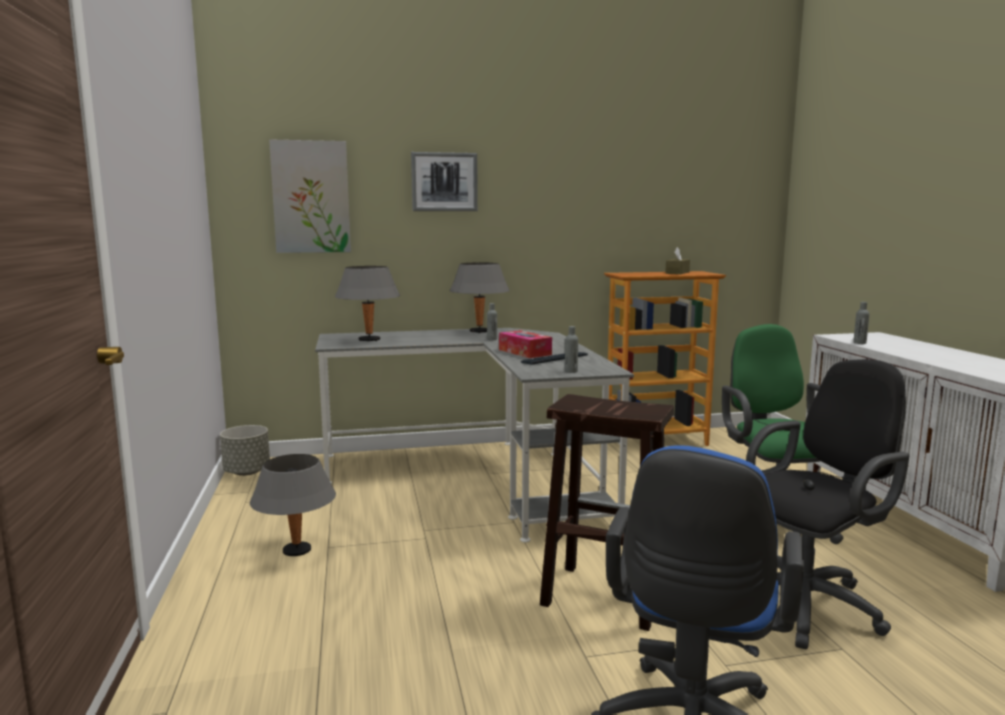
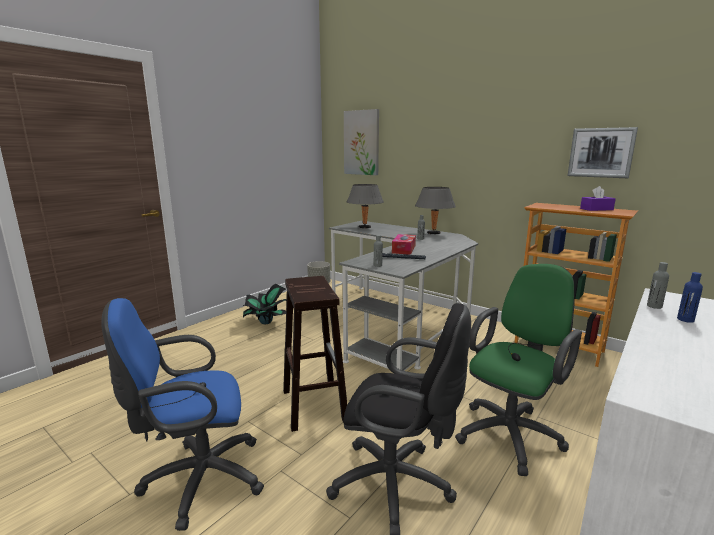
camera: 50 degrees right, 5 degrees up
(296, 551) = (266, 322): grey table lamp -> potted plant
(444, 182) = (430, 132): picture -> picture (601, 152)
(677, 273) = (596, 209): brown tissue box -> purple tissue box
(895, 346) = (685, 320): none -> blue bottle

